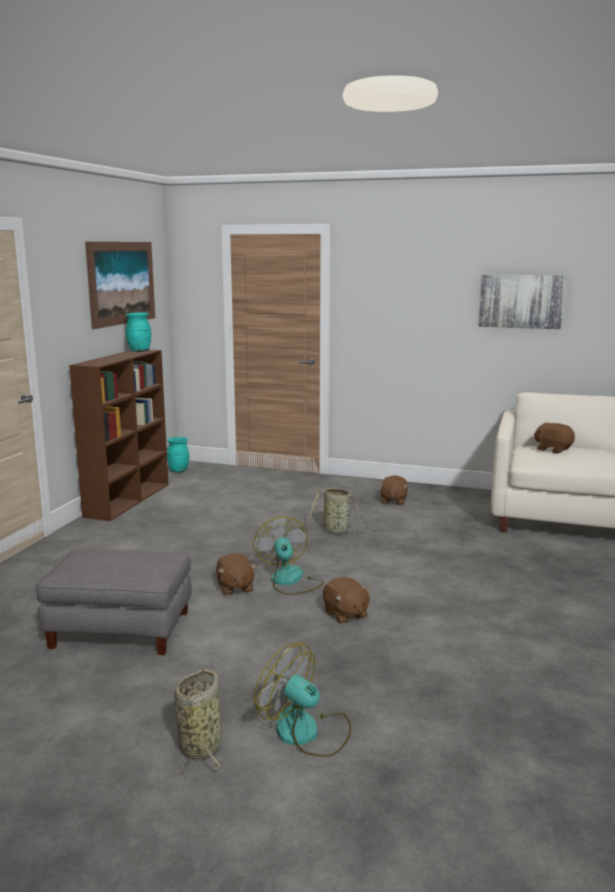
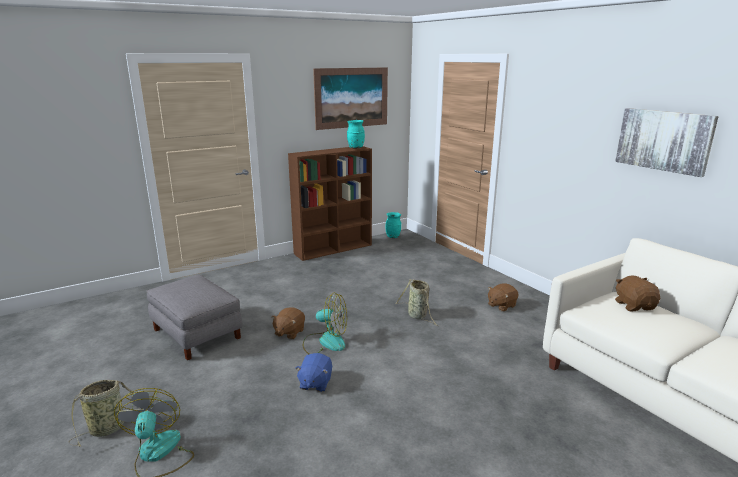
camera: 40 degrees right, 5 degrees up
(290, 581) = (325, 342): fan -> fan turned 75 degrees clockwise
(345, 614) = (315, 383): brown plush toy -> blue plush toy

